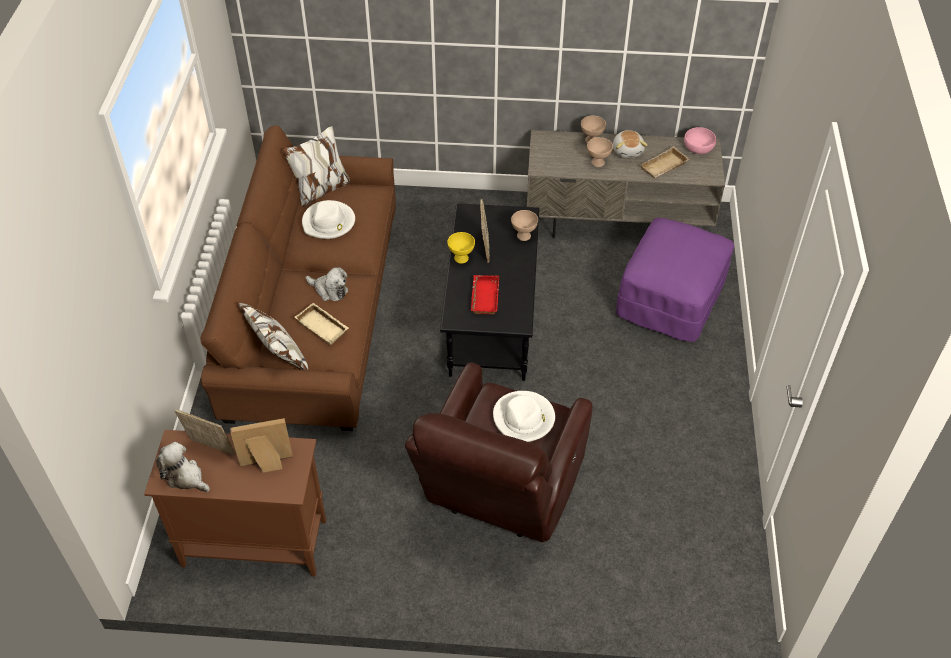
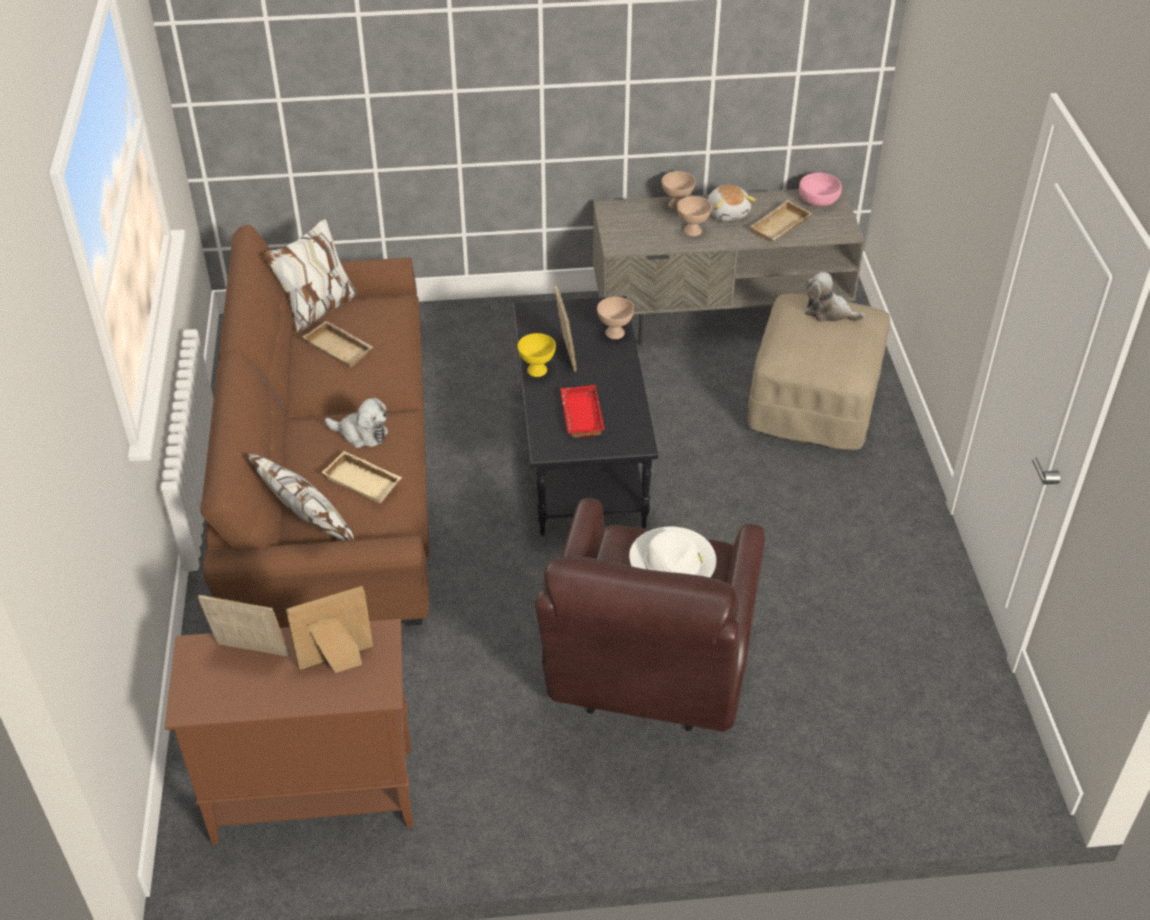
camera: 10 degrees left, 5 degrees down
(185, 477) = (221, 695): plush toy -> plush toy (829, 312)
(329, 222) = (340, 348): white hat -> beige tray
(671, 300) = (815, 402): purple ottoman -> beige ottoman

